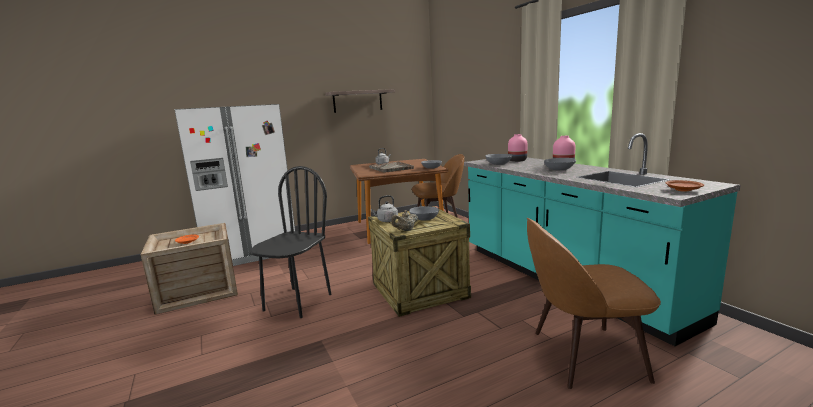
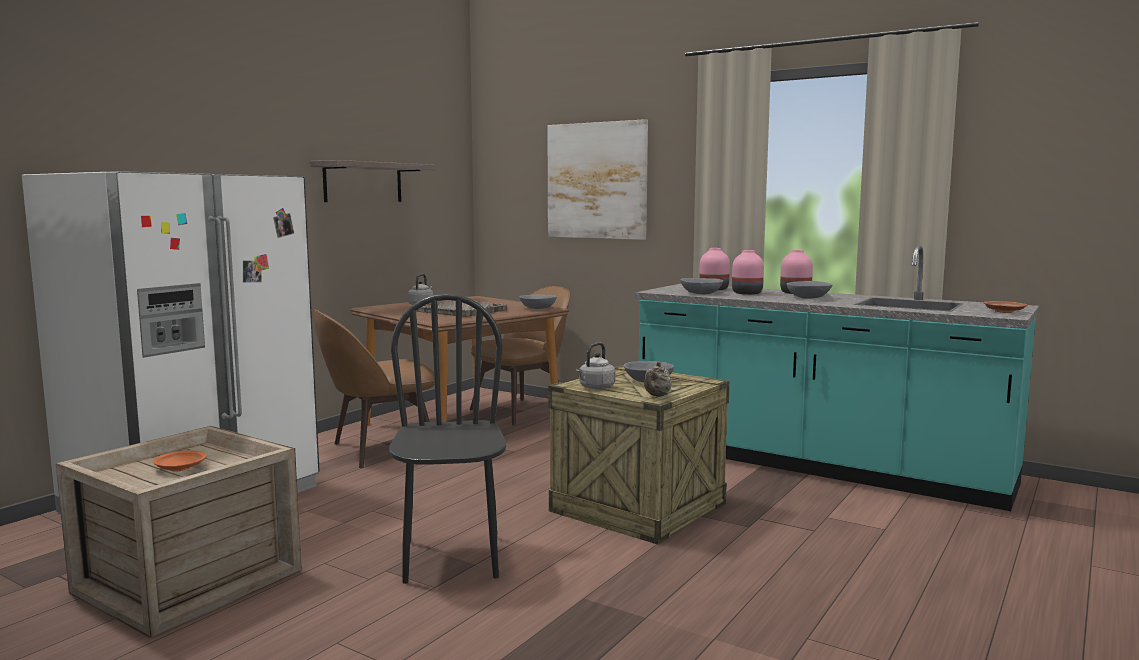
camera: 30 degrees left, 5 degrees down
(480, 92) = (597, 181): none -> picture
(529, 164) = (748, 293): none -> pink vase
(583, 355) = (940, 539): brown chair -> brown chair (379, 450)

